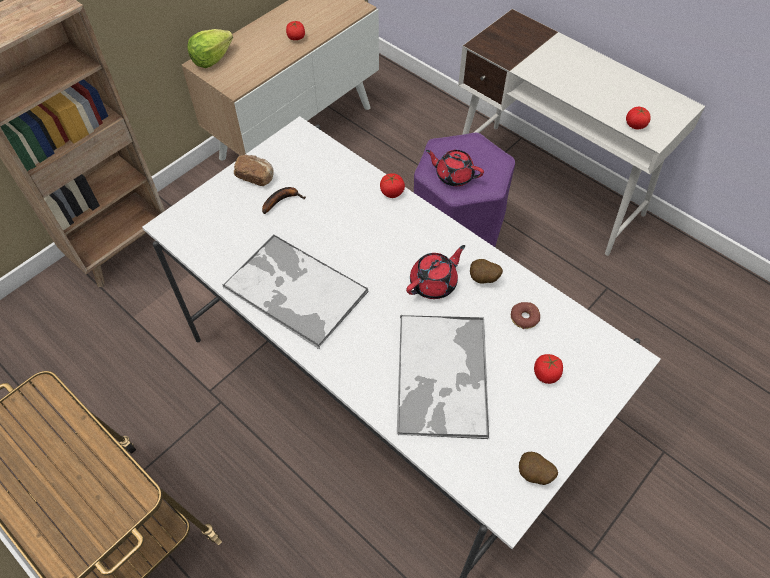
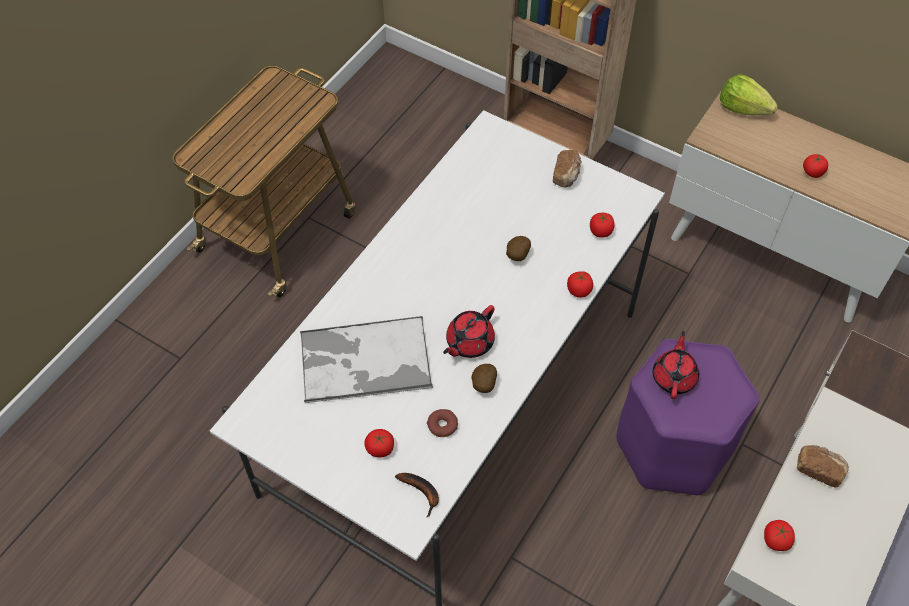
camera: 80 degrees right, 0 degrees up
(282, 200) = (541, 202): banana -> banana (422, 492)
(294, 289) = (437, 233): tray -> none
(330, 165) = (600, 231): none -> tomato
(434, 283) = (469, 342): red teapot -> red teapot turned 90 degrees clockwise
(534, 475) = (275, 443): potato -> potato (516, 256)
(579, 90) = (819, 469): none -> bread

